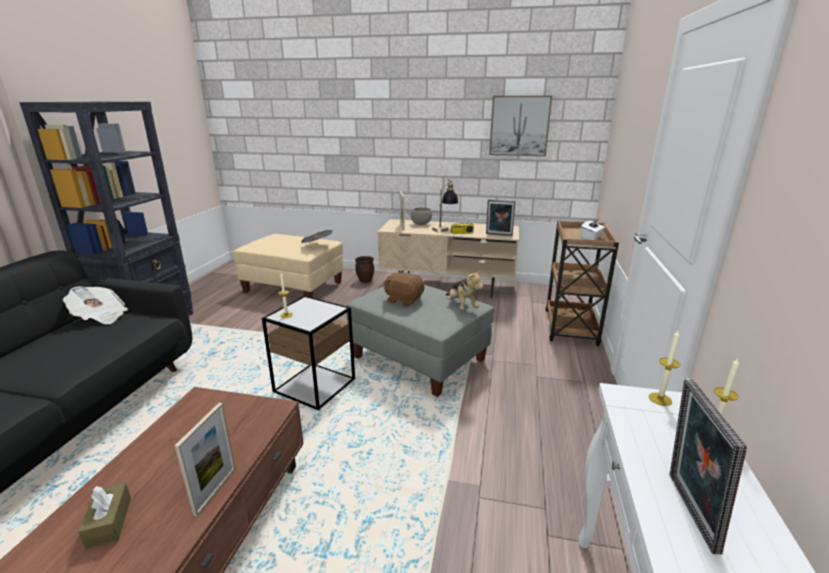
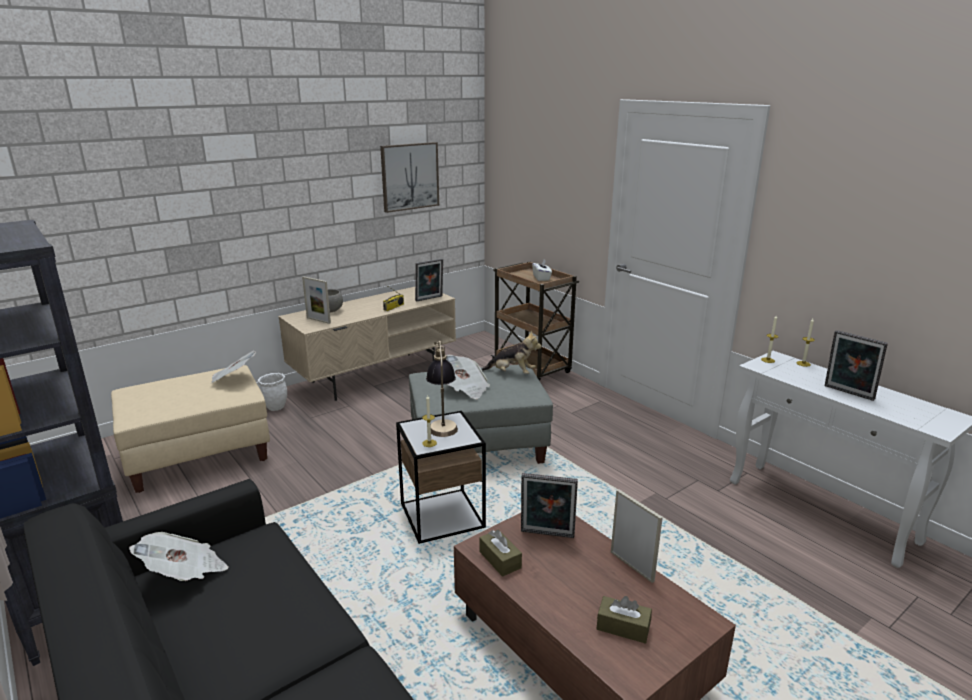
camera: 50 degrees left, 0 degrees up
(185, 413) = (500, 560): none -> brown tissue box
(236, 422) = (547, 535): none -> picture frame
(365, 280) = (275, 407): brown planter -> white planter
(404, 300) = (465, 389): brown plush toy -> newspaper
(444, 228) = (365, 307): table lamp -> table lamp (442, 423)

